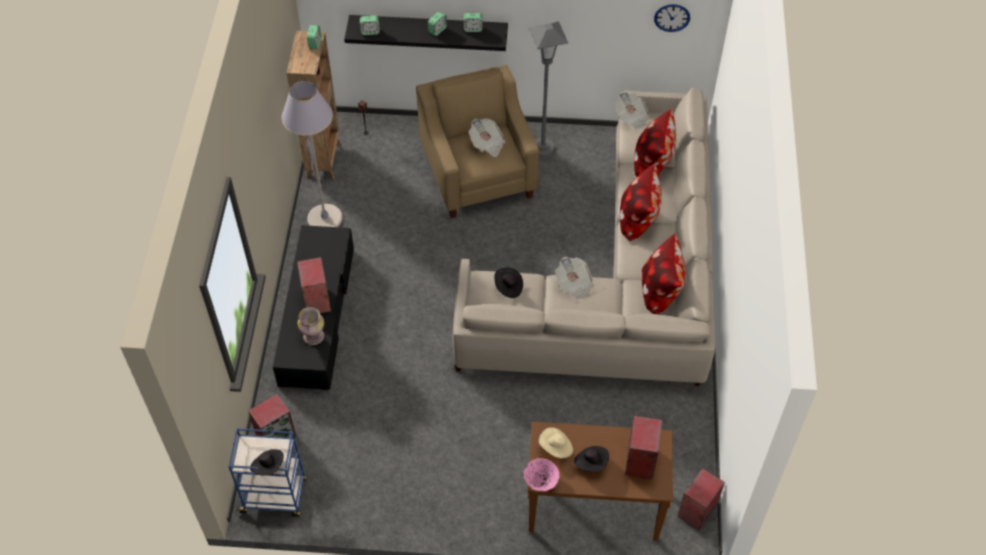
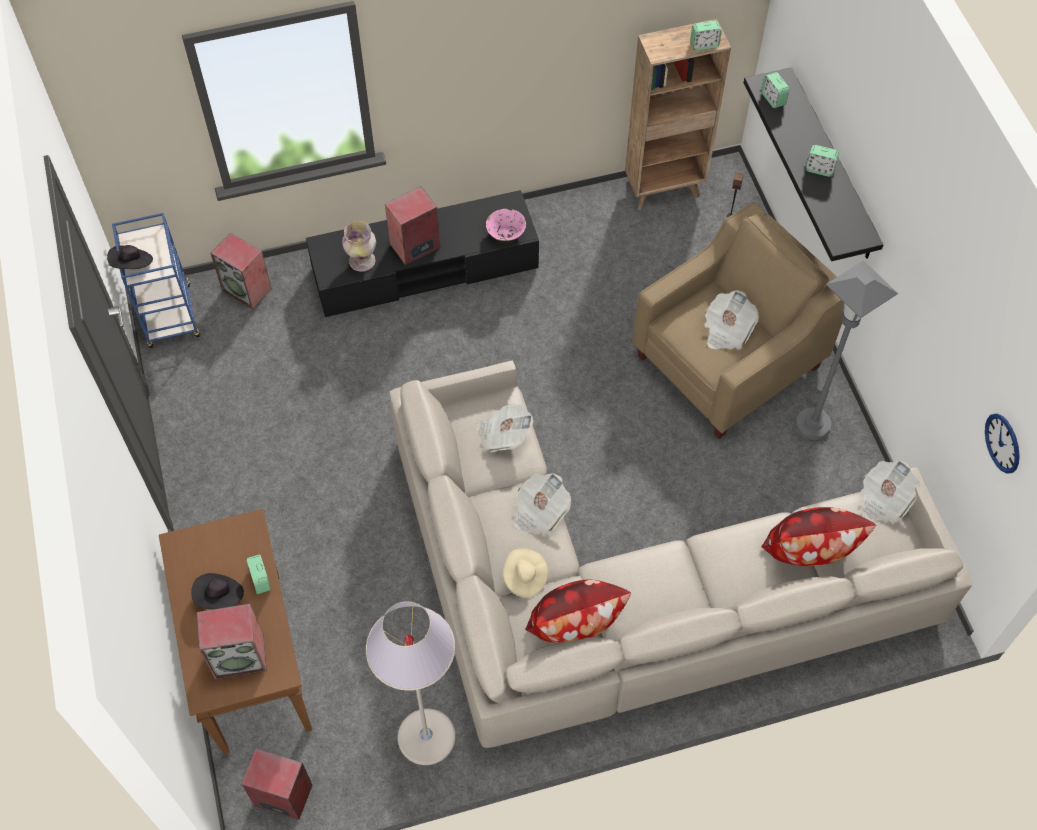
camera: 70 degrees right, 5 degrees up
(325, 219) = (571, 224): grey floor lamp -> grey floor lamp (426, 737)
(473, 28) = (846, 208): alarm clock -> alarm clock (260, 580)
(508, 287) = (503, 435): black hat -> newspaper
(540, 480) = (177, 545): pink bowl -> pink bowl (506, 233)
(556, 448) = (230, 548): beige hat -> beige hat (524, 578)
(638, 219) = (694, 562): pillow -> none

